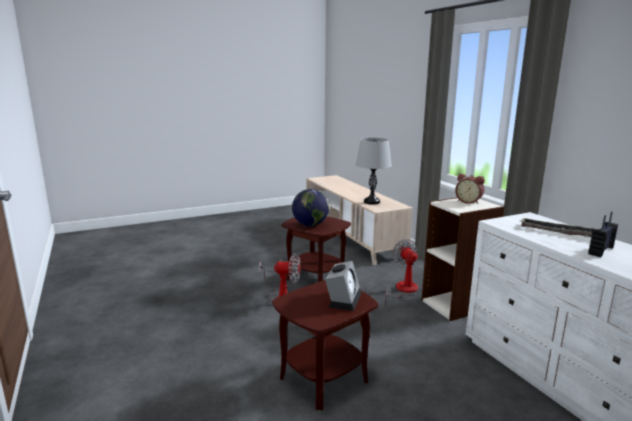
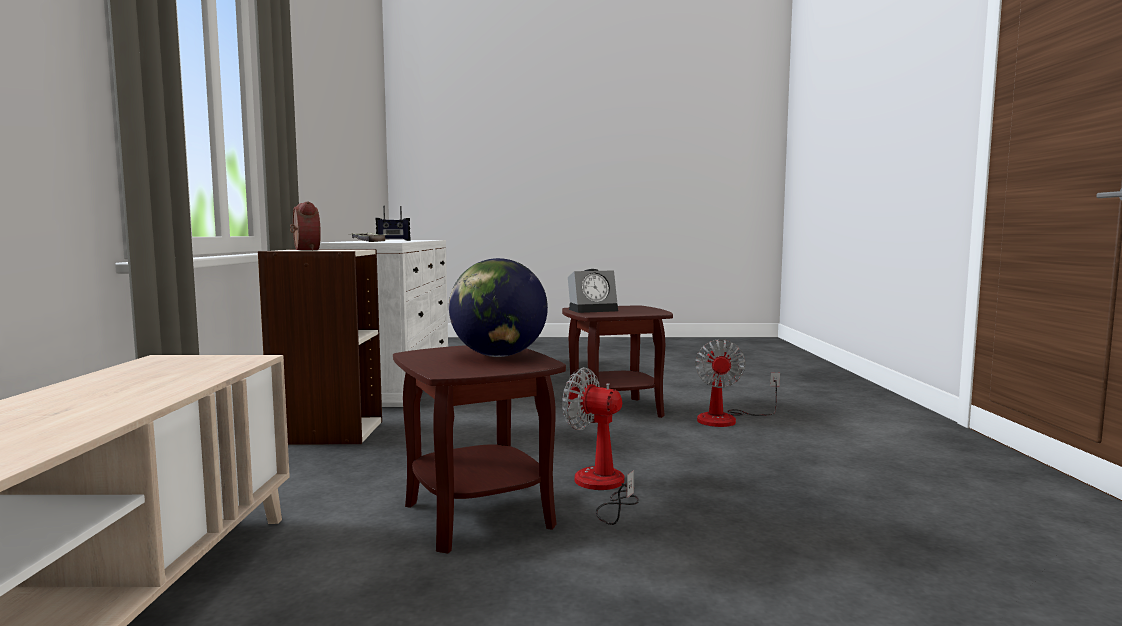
camera: 155 degrees left, 10 degrees down
(343, 299) = (593, 310): alarm clock -> alarm clock turned 150 degrees counterclockwise
(371, 202) = (177, 375): grey table lamp -> none
(403, 291) = (354, 460): fan -> fan (727, 419)

